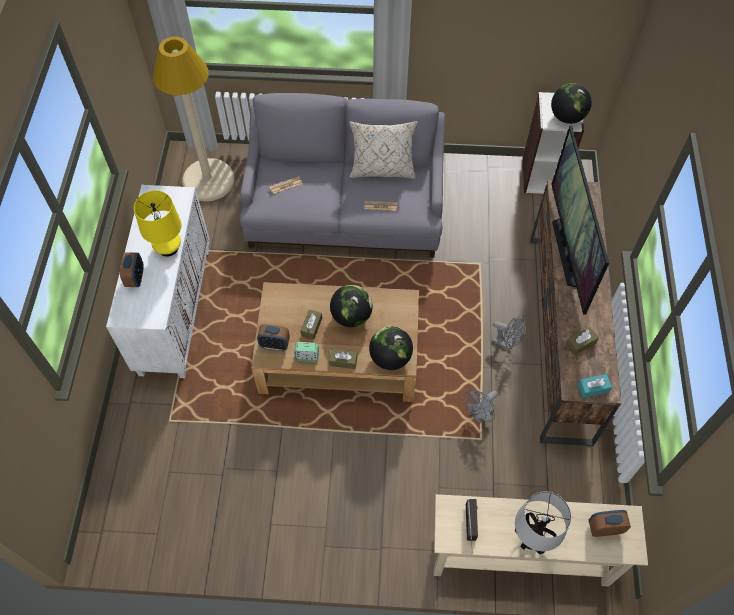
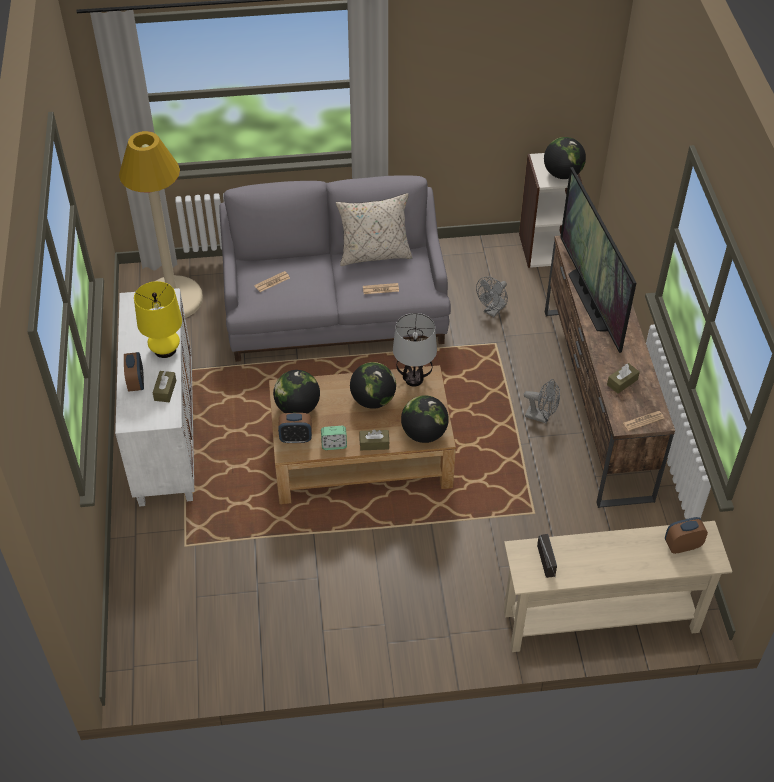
camera: 10 degrees left, 10 degrees down
(283, 314) = (297, 408): none -> globe
(311, 327) = (332, 416): brown tissue box -> brown tissue box (165, 390)
(479, 415) = (527, 490): grey fan -> grey fan (492, 311)
(531, 540) = (611, 567): table lamp -> table lamp (414, 380)
(593, 388) = (643, 421): turquoise tissue box -> newspaper

